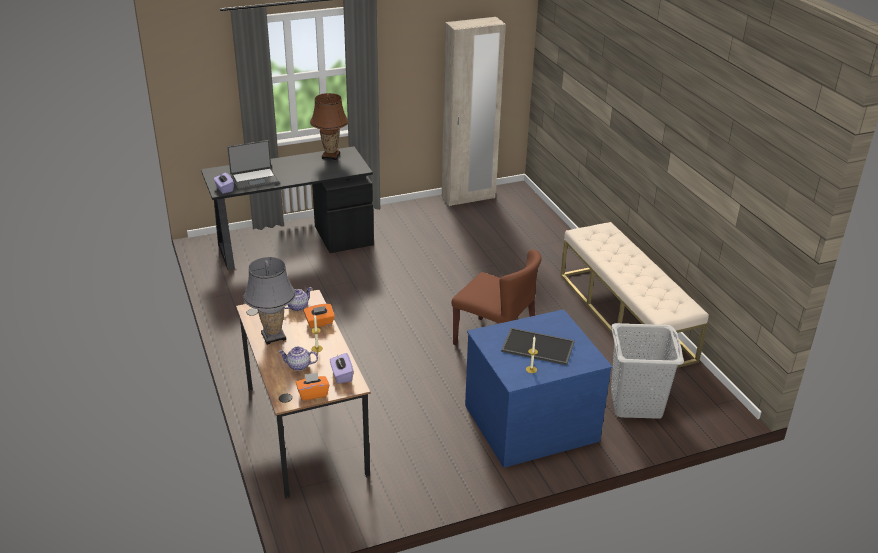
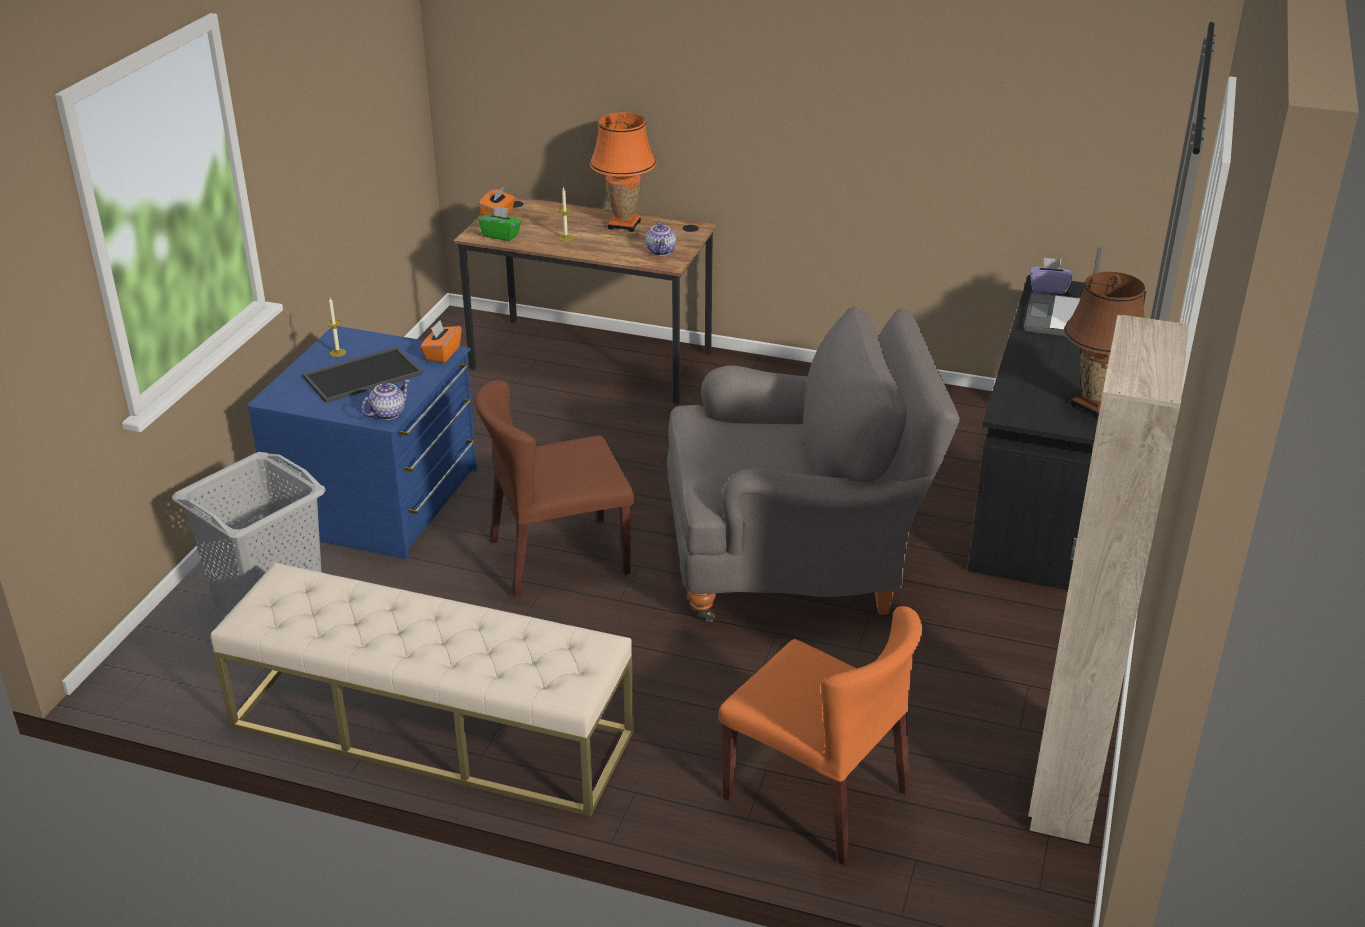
camera: 130 degrees right, 0 degrees up
(273, 336) = (624, 225): grey table lamp -> orange table lamp
(298, 366) = (552, 222): teapot -> teapot (388, 413)
(319, 323) = (609, 253): orange tissue box -> orange tissue box (442, 354)
(341, 375) = (501, 235): purple tissue box -> green tissue box
(417, 282) = (796, 561): none -> grey armchair
(534, 233) = (817, 795): none -> orange chair

